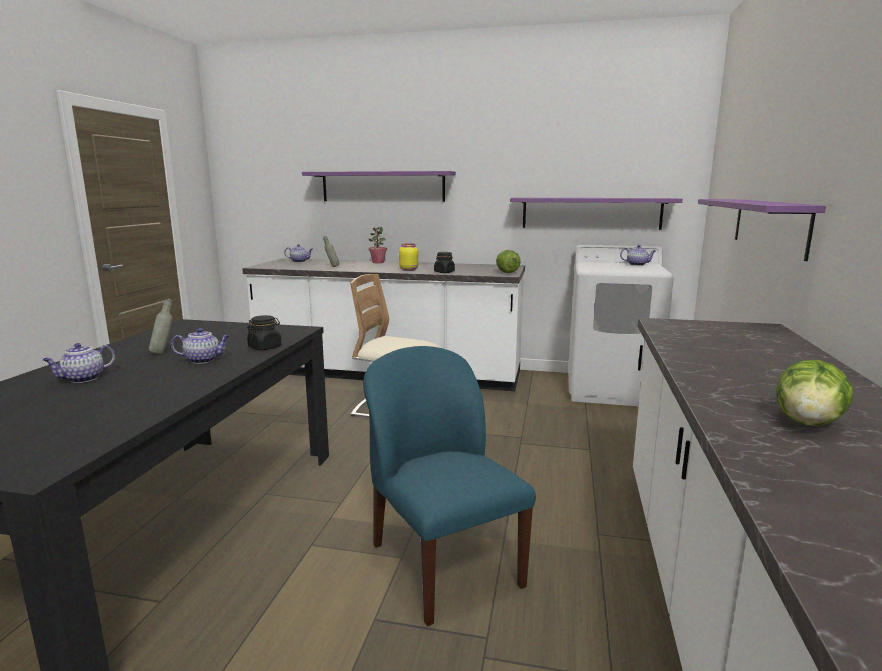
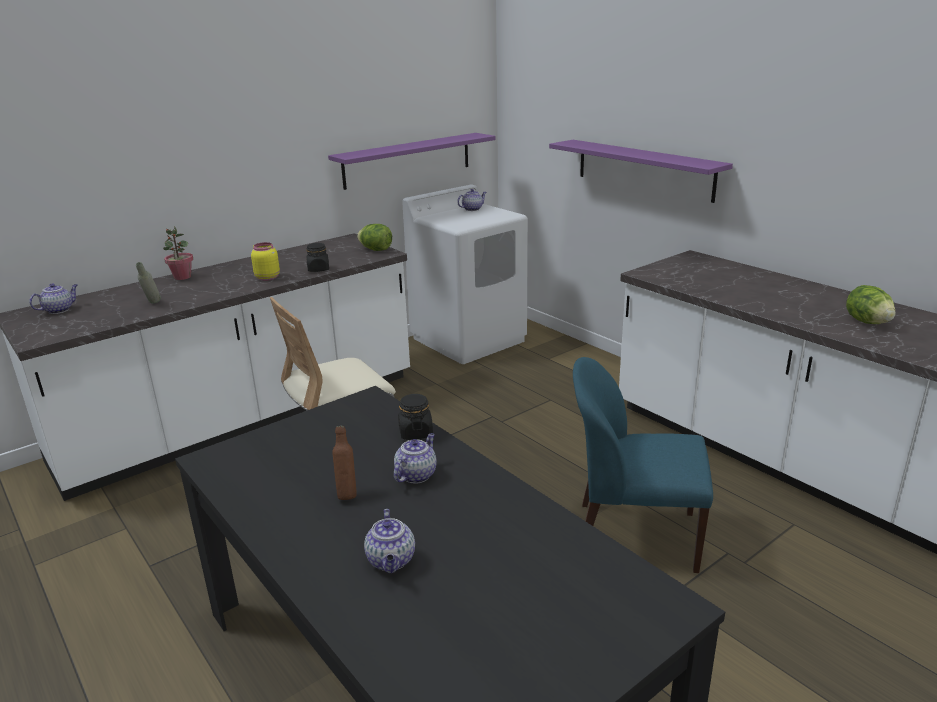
camera: 50 degrees left, 10 degrees up
(164, 353) = (347, 494): grey bottle -> brown bottle
(383, 186) = (155, 166): purple shelf -> none

